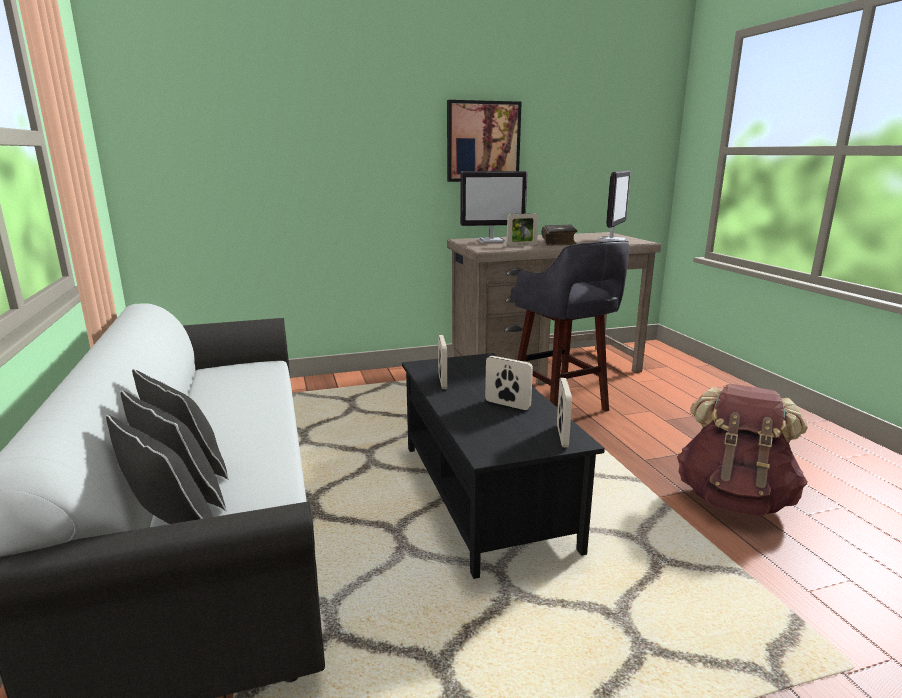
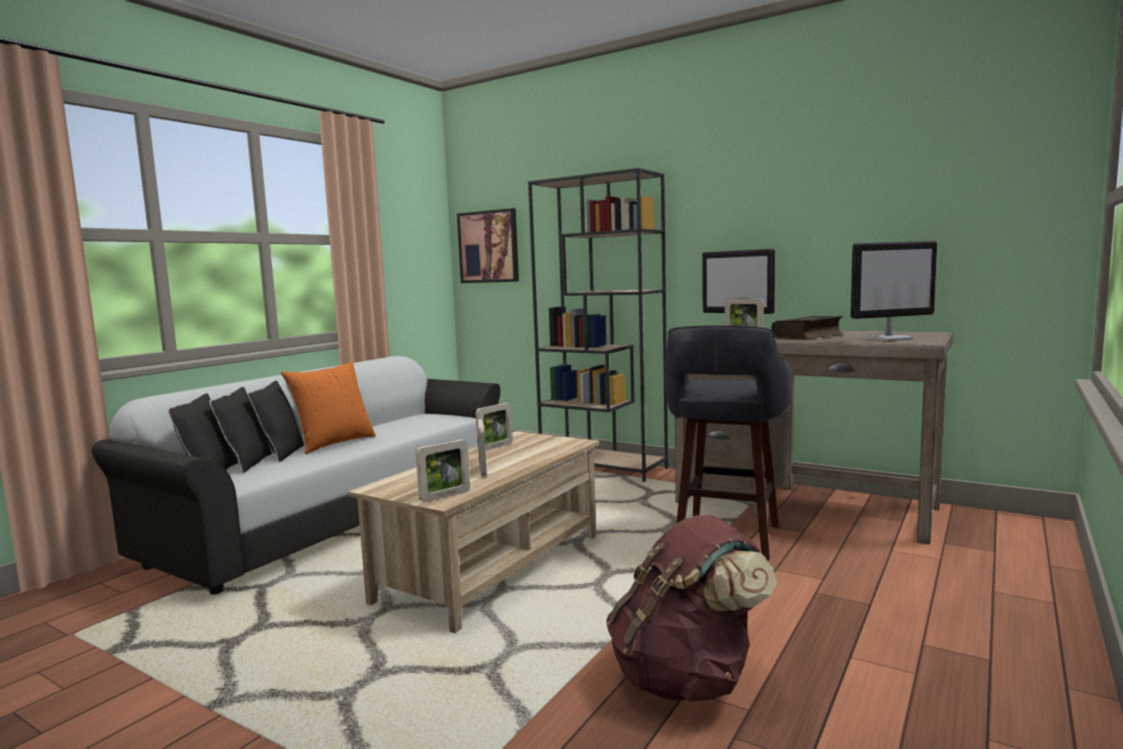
camera: 50 degrees right, 10 degrees down
(217, 434) = (333, 443): none -> orange pillow
(361, 380) = (604, 467): none -> bookcase
(483, 141) = (754, 218): picture -> picture (489, 247)
(483, 494) = (492, 568): black coffee table -> beige coffee table

